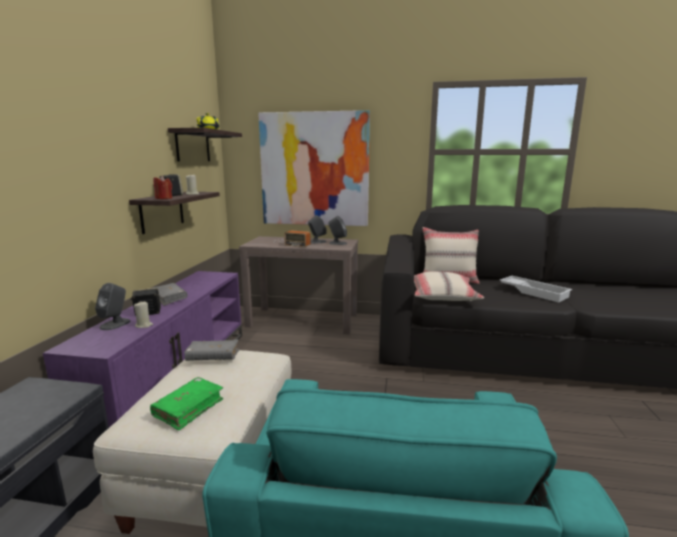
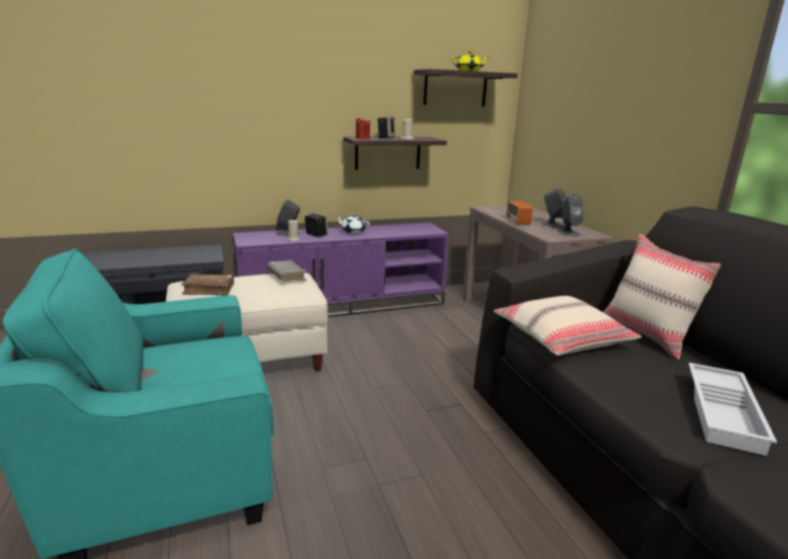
camera: 60 degrees right, 5 degrees up
(170, 298) = (352, 232): grey book -> white teapot
(189, 408) = (209, 290): green book -> brown book
(314, 169) = (589, 125): picture -> none

